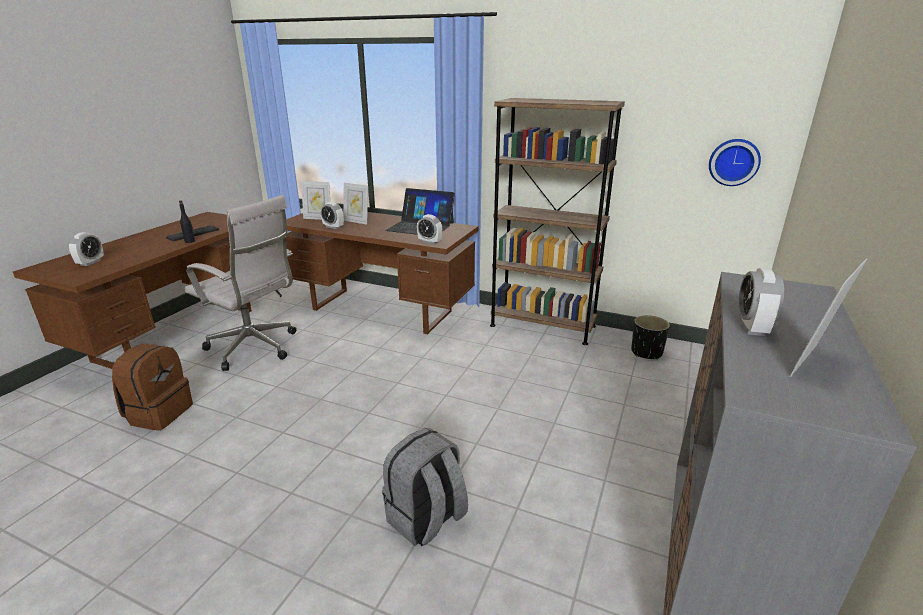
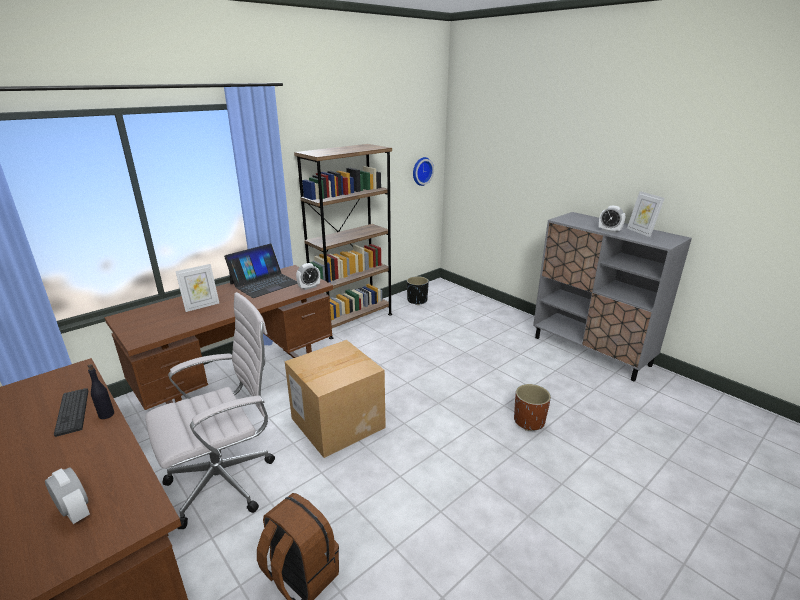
camera: 65 degrees left, 0 degrees up
(318, 218) = (154, 323): picture frame -> none
(333, 227) = (201, 319): alarm clock -> none
(349, 373) = (337, 423): none -> cardboard box
(426, 520) = (529, 421): grey backpack -> brown planter

